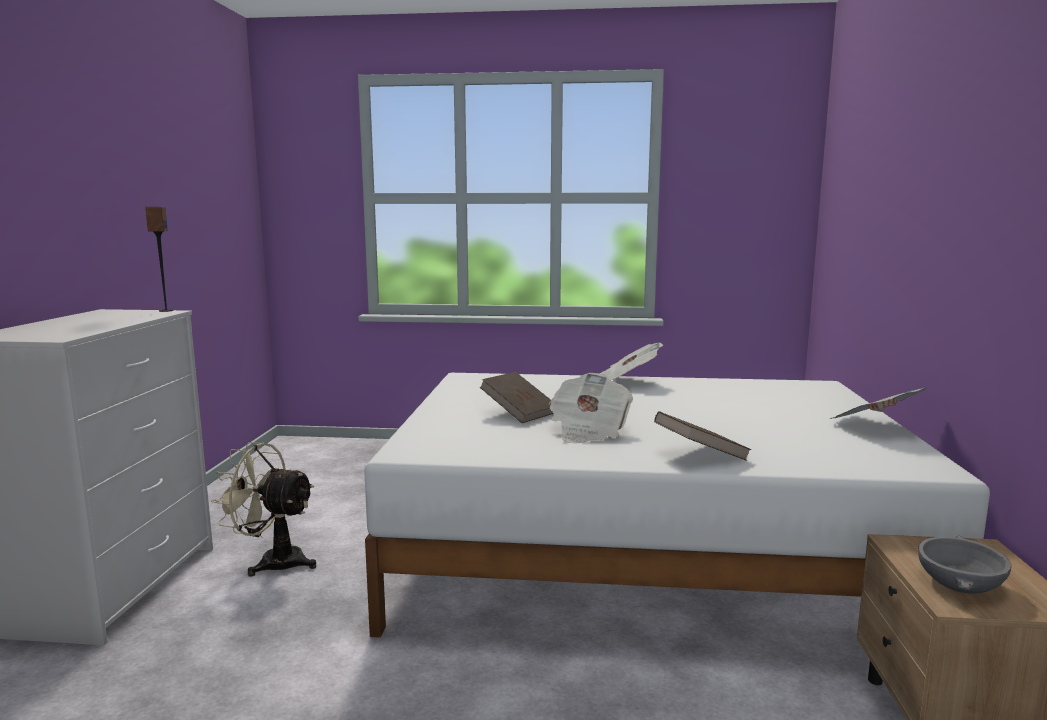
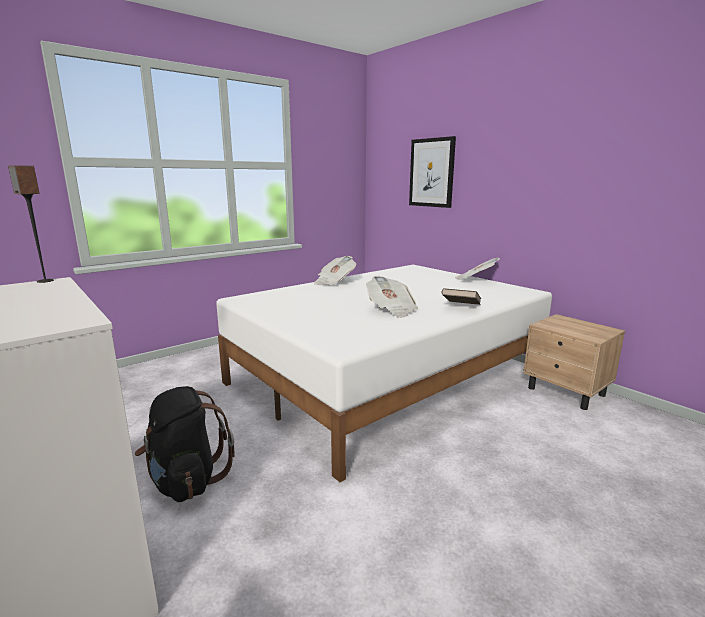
camera: 45 degrees left, 5 degrees up
(272, 561) = (186, 480): beige fan -> black backpack
(519, 413) = (334, 310): brown book -> none
(878, 207) = (432, 173): none -> picture
(961, 582) = (581, 331): grey bowl -> none

